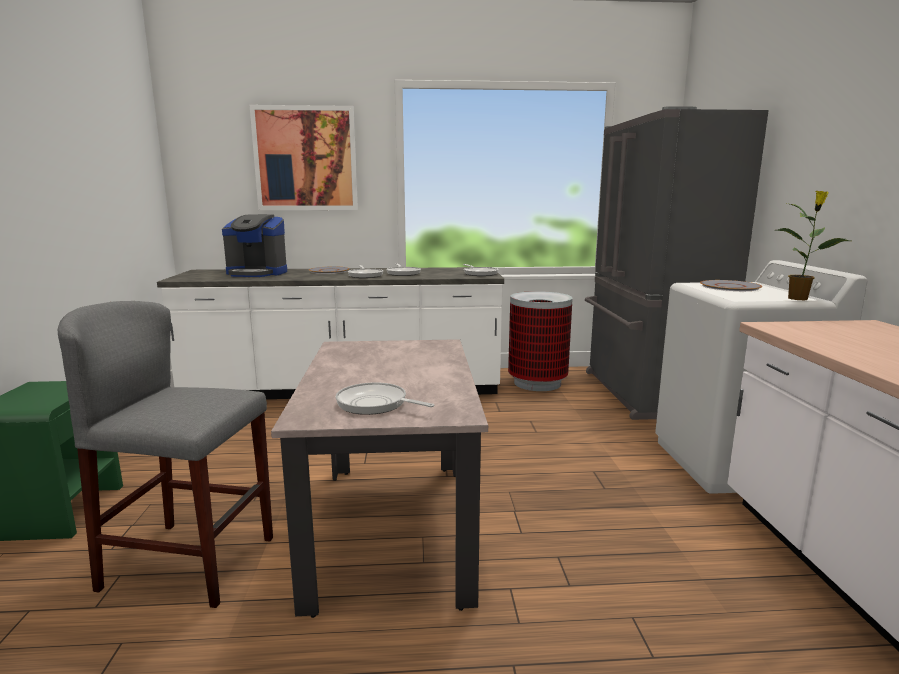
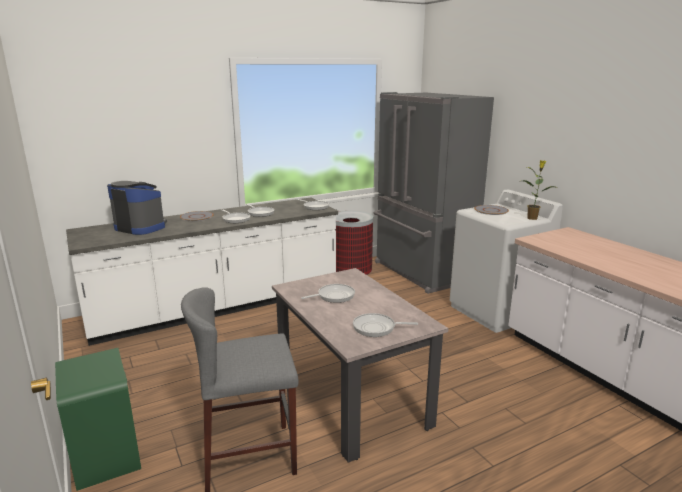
camera: 25 degrees left, 5 degrees up
(257, 273) = (140, 227): coffee machine -> coffee machine turned 135 degrees counterclockwise
(305, 159) = (159, 124): picture -> none
(379, 362) = (334, 296): none -> frying pan

